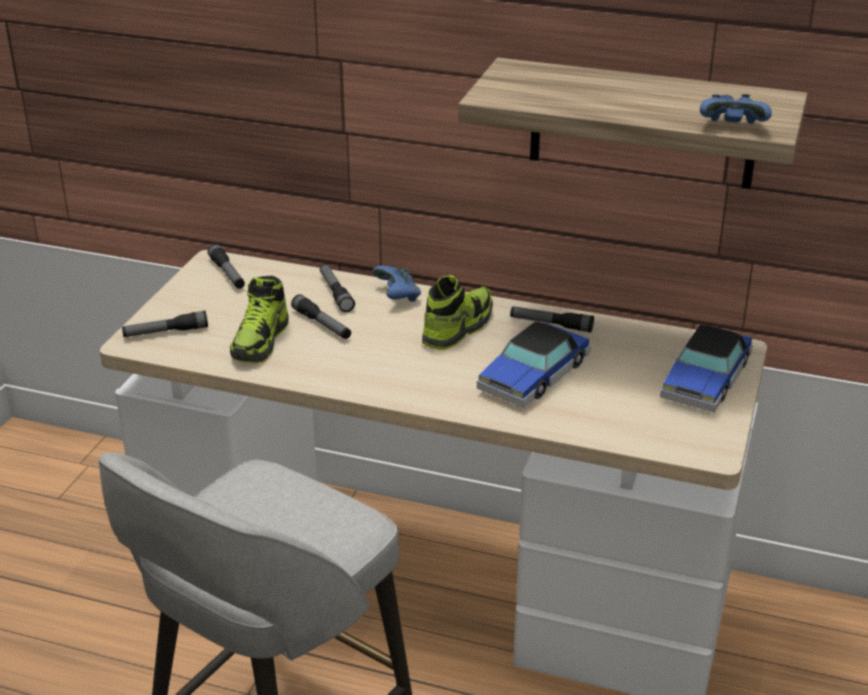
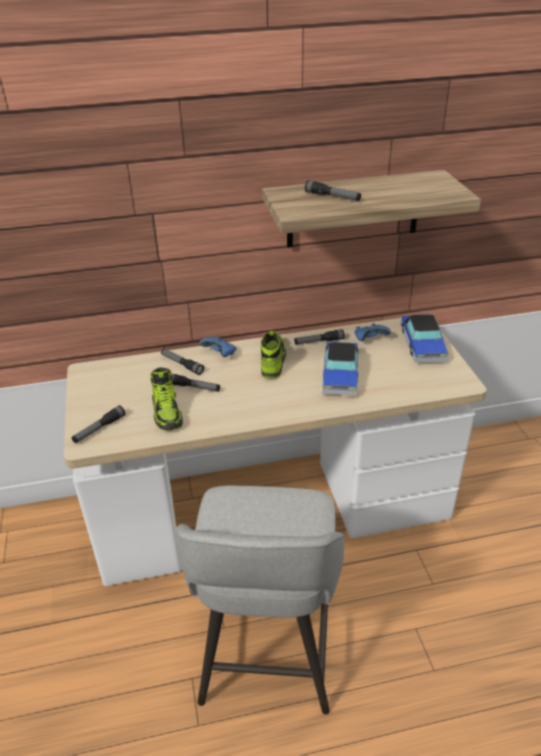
camera: 30 degrees left, 5 degrees up
(227, 274) = (102, 375): flashlight -> flashlight (332, 197)
(732, 127) = (440, 197): blue game controller -> blue game controller (370, 340)

